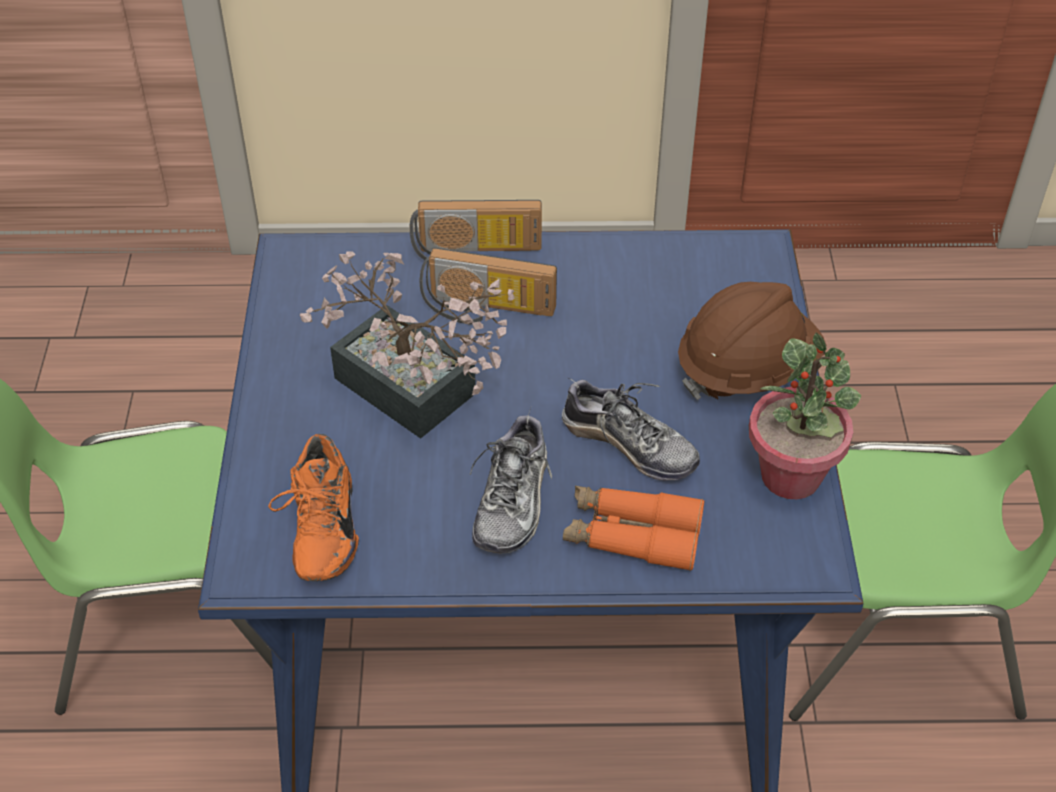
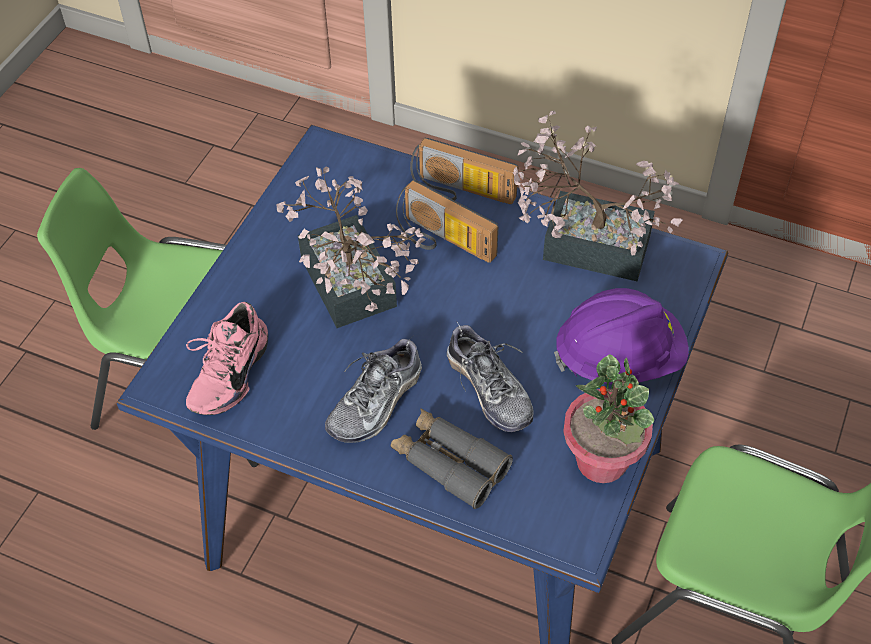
camera: 25 degrees right, 5 degrees up
(319, 530) = (226, 374): orange shoe -> pink shoe
(632, 535) = (449, 463): orange binoculars -> grey binoculars
(641, 266) = (584, 243): none -> potted plant
(747, 368) = (619, 358): brown hard hat -> purple hard hat

